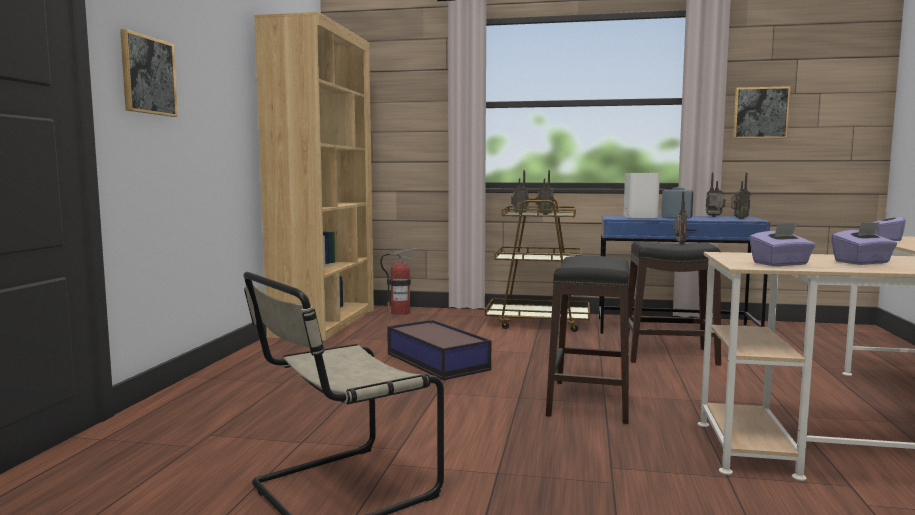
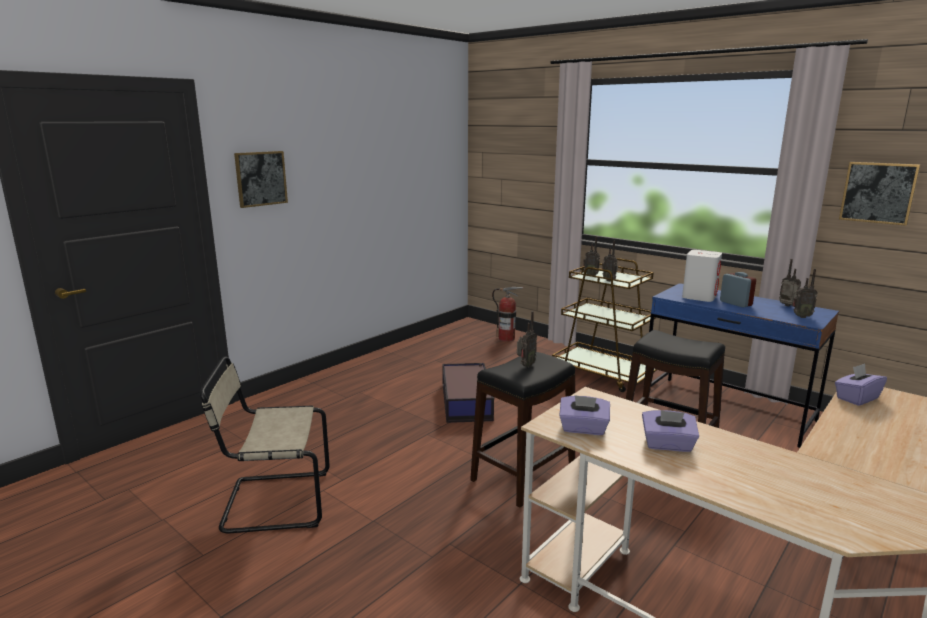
camera: 30 degrees right, 10 degrees up
(325, 322) = (440, 339): brown bookcase -> none
(679, 244) = (684, 343): radio -> radio (525, 366)

